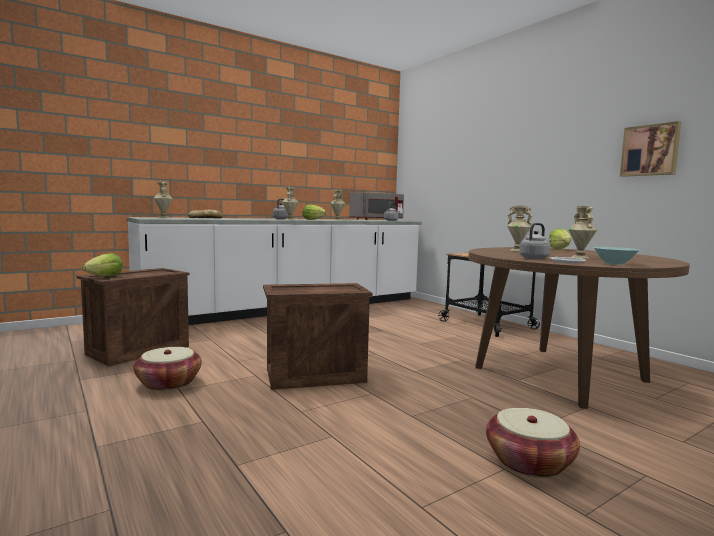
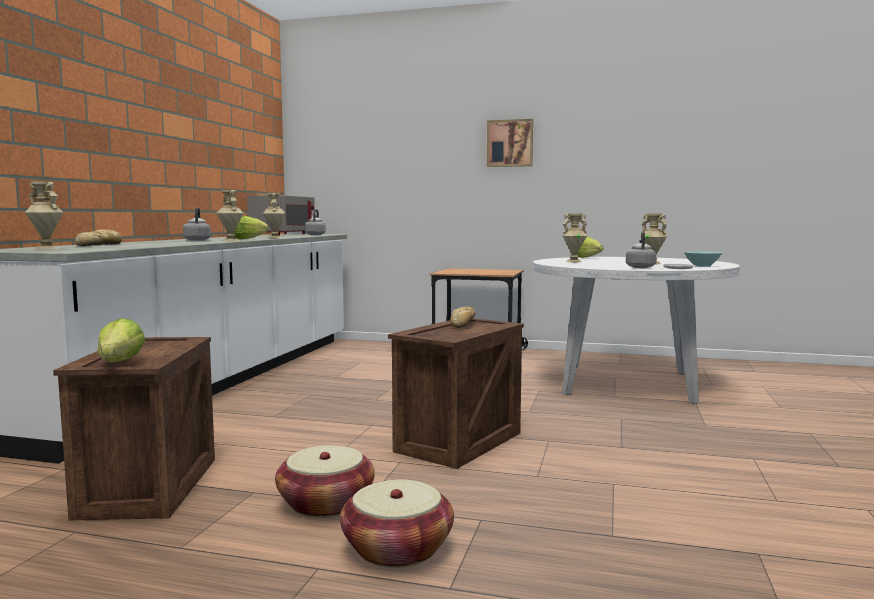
camera: 40 degrees left, 0 degrees up
(335, 286) = (463, 323): none -> bread
(529, 462) = (753, 449): basket -> basket (397, 549)
(559, 374) = (627, 383): brown dining table -> white dining table
(650, 150) = (632, 156): picture -> picture (510, 143)

